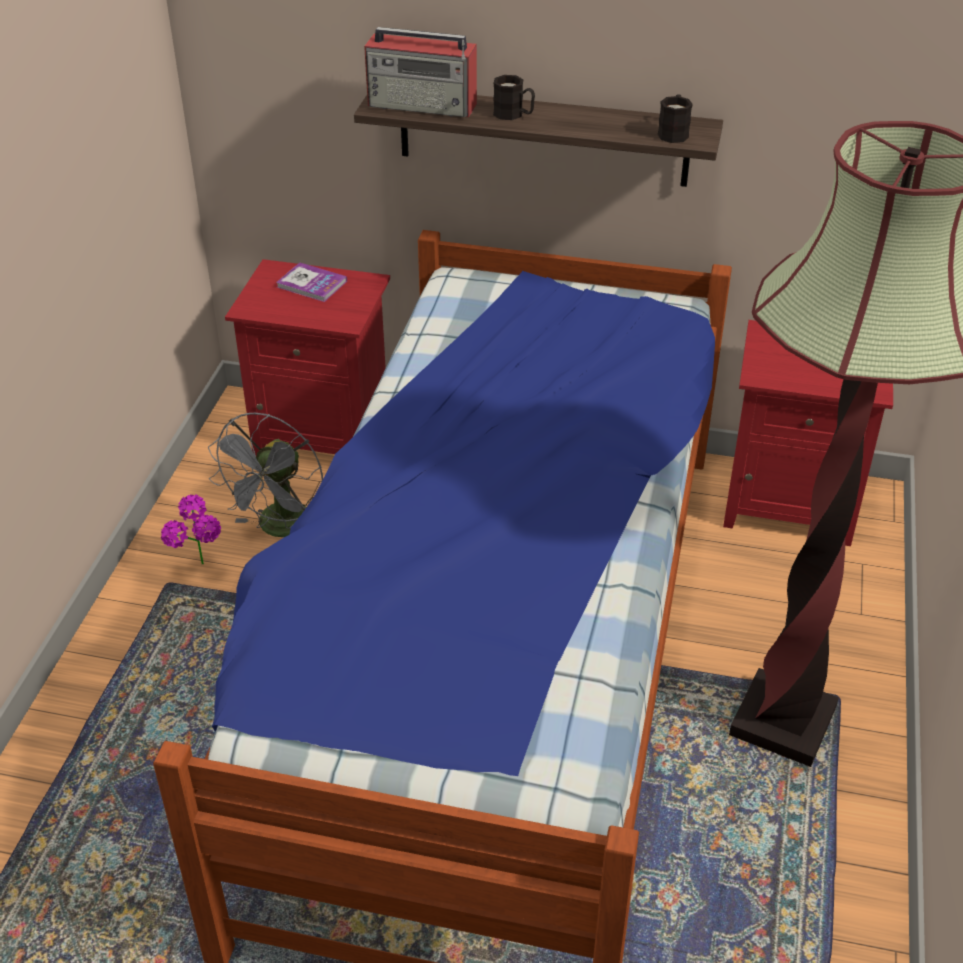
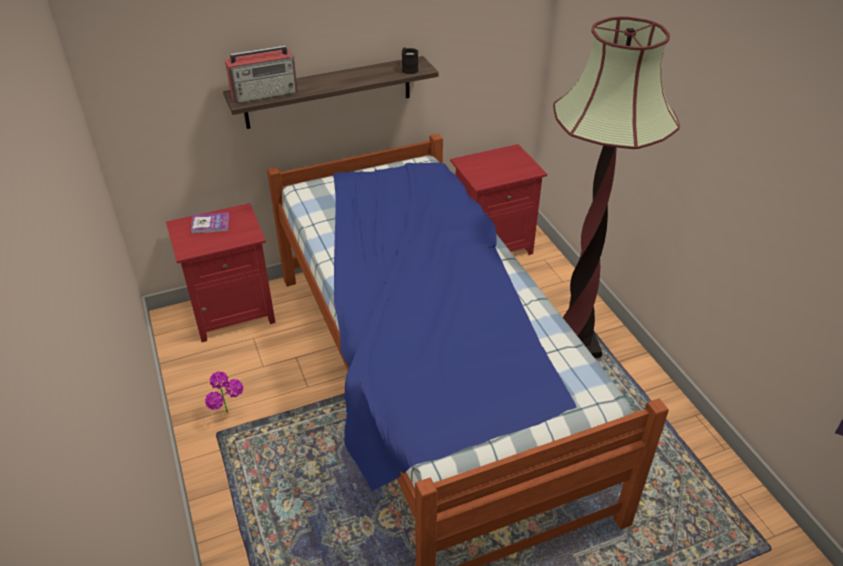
camera: 35 degrees left, 0 degrees up
(281, 529) = (255, 373): grey fan -> none
(514, 115) = (320, 83): black mug -> none

